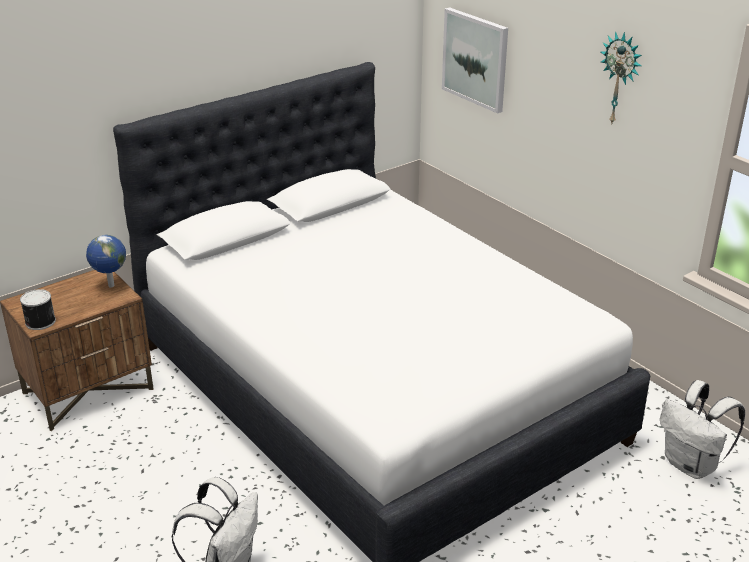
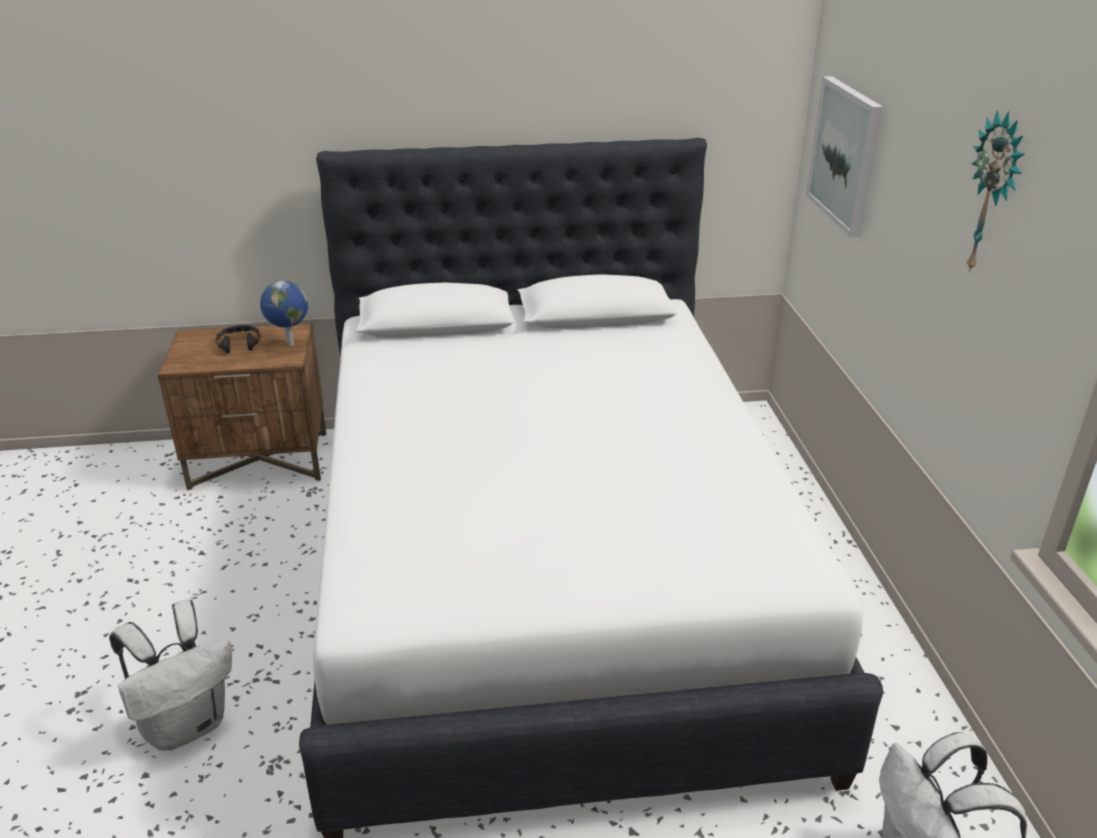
camera: 30 degrees right, 0 degrees up
(39, 322) = (184, 361): can -> none
(68, 297) = (239, 344): none -> headphones

